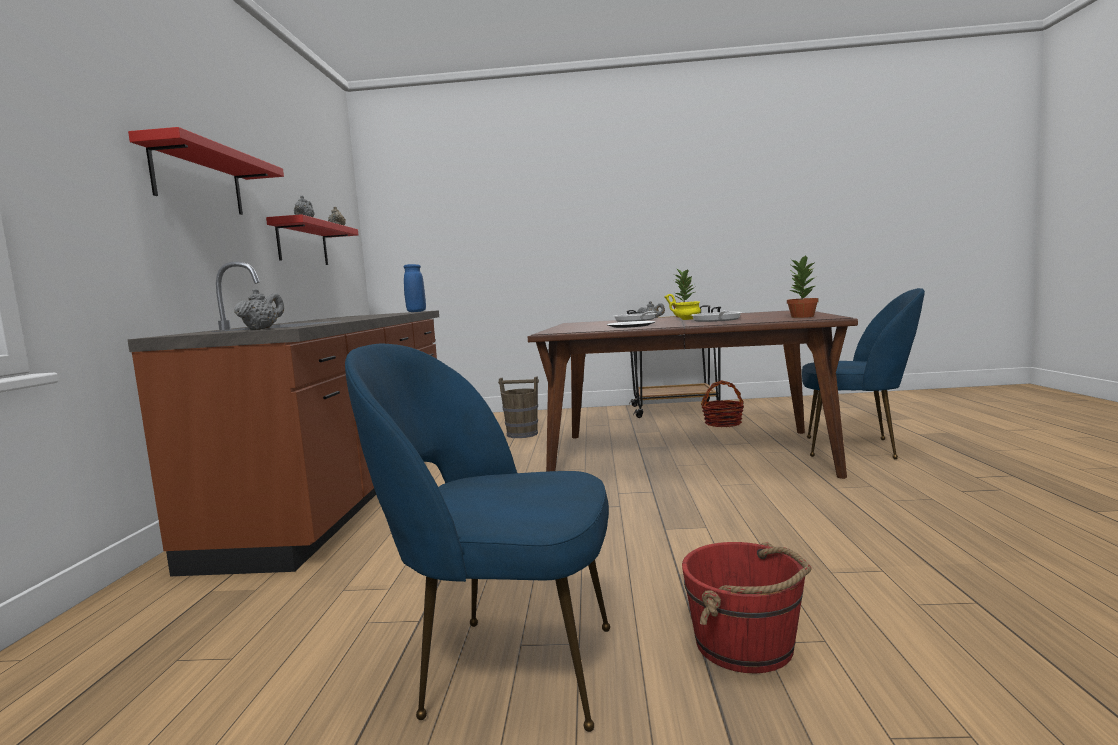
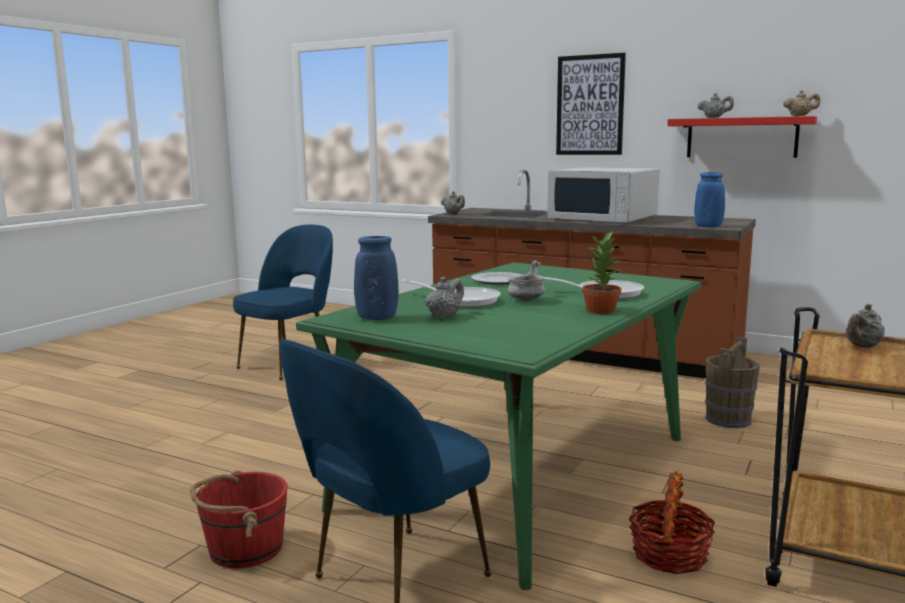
camera: 115 degrees right, 5 degrees up
(198, 180) = (590, 105): red shelf -> picture
(345, 318) = (603, 218): none -> white microwave
(685, 454) = (518, 471): brown dining table -> green dining table
(686, 319) = (526, 300): yellow bowl -> grey bowl
(746, 645) = (224, 396): red bucket -> red bucket (244, 549)
(764, 316) = (444, 317): none -> grey teapot
(802, 317) = (377, 318): potted plant -> blue vase

